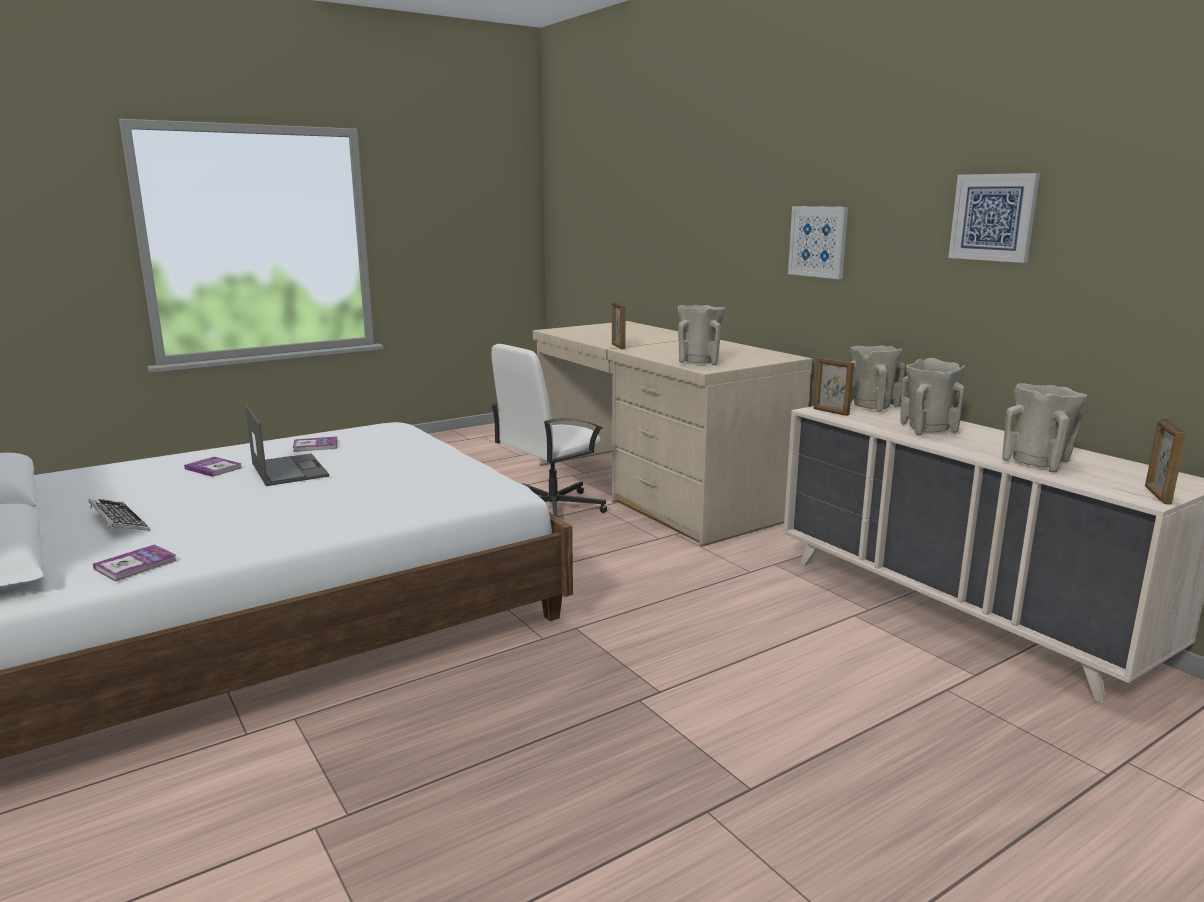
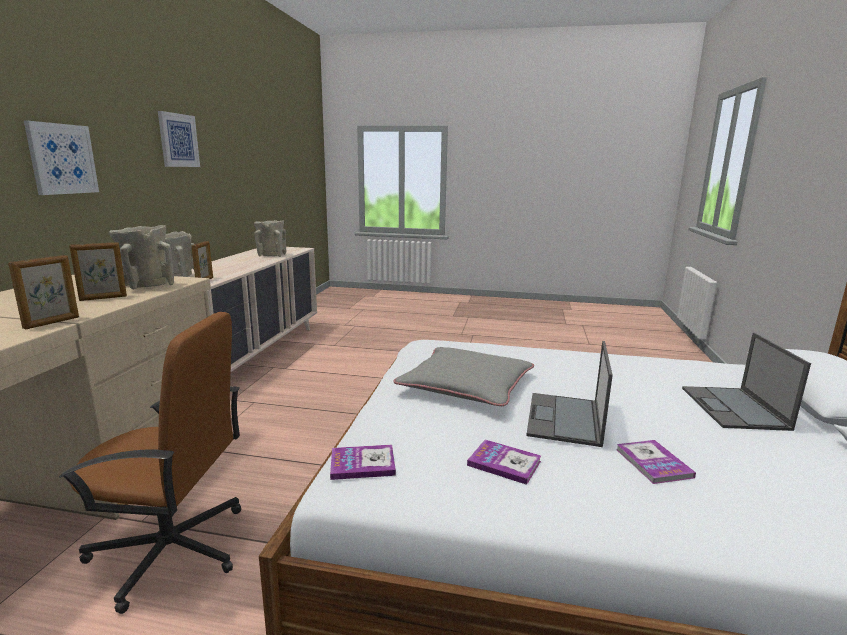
camera: 135 degrees left, 0 degrees up
(118, 521) = (734, 408): keyboard -> laptop
(136, 565) = (696, 365): book -> book (362, 464)
(396, 468) = (466, 385): none -> grey pillow
(551, 508) = (172, 550): white office chair -> brown office chair
(927, 430) = (229, 267): beige vase -> none
(1157, 495) = (295, 248): picture frame -> picture frame (103, 298)

